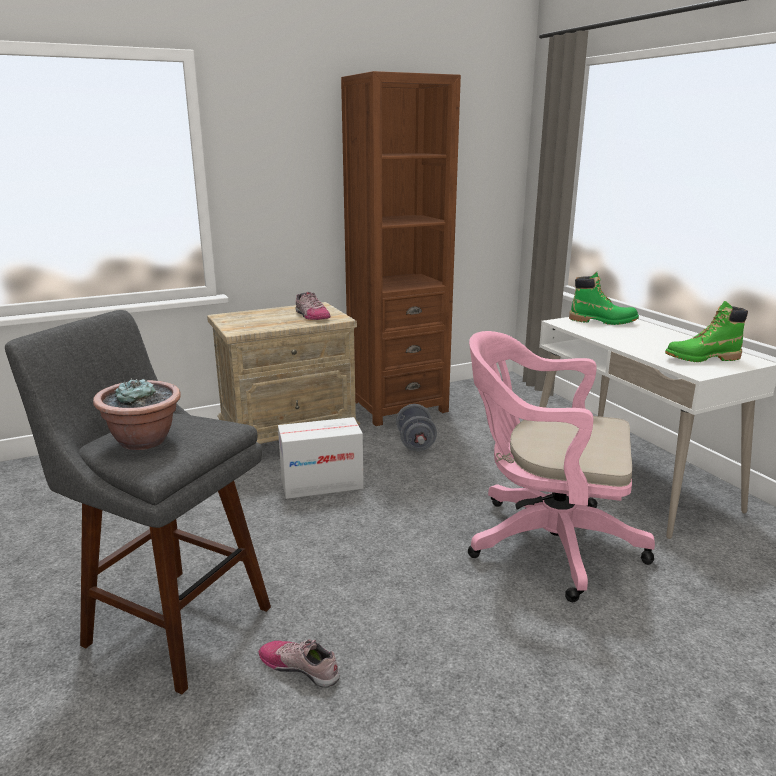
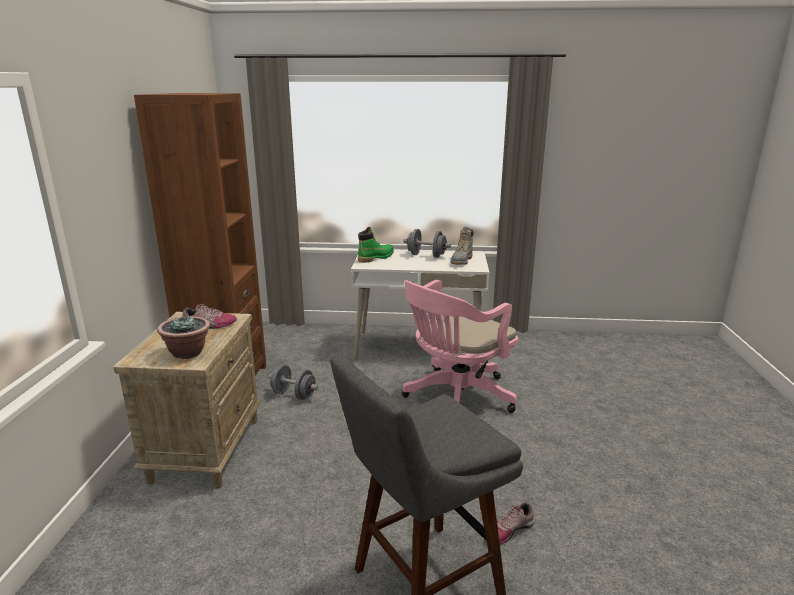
camera: 60 degrees left, 0 degrees up
(144, 441) = (450, 436): potted plant -> potted plant (188, 353)
(322, 484) = (301, 455): cardboard box -> none
(673, 339) = (426, 255): none -> grey dumbbell
(701, 359) = (461, 261): green boot -> grey boot

